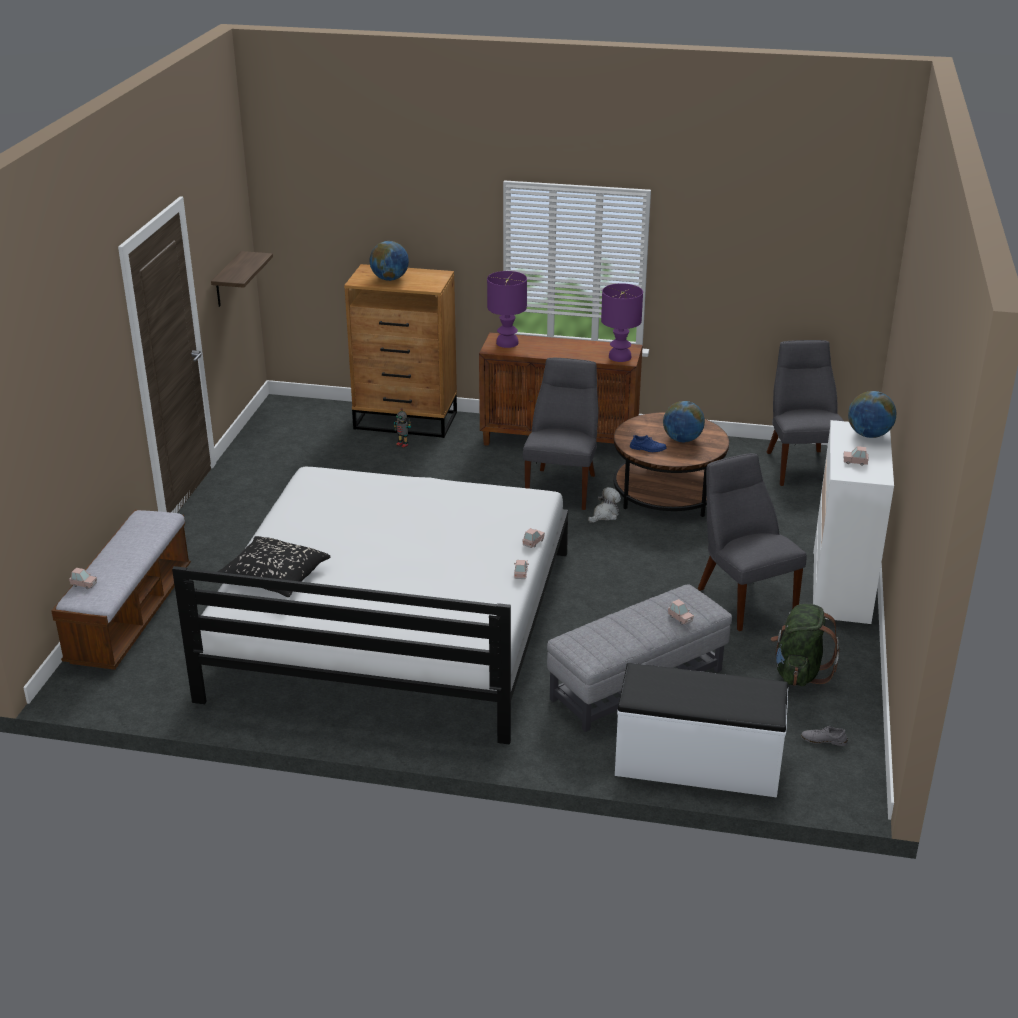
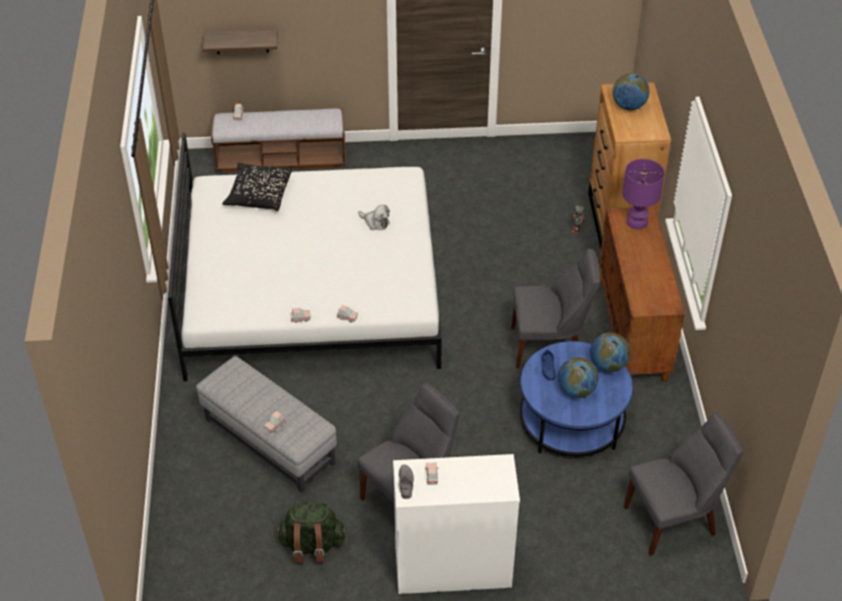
camera: 75 degrees right, 15 degrees up
(228, 280) = (571, 22): shelf -> shelf (241, 41)
(605, 515) = (513, 383): plush toy -> plush toy (375, 222)
(619, 357) = (646, 301): purple table lamp -> none
(667, 492) = (571, 421): brown coffee table -> blue coffee table
(697, 763) = (182, 491): white bench -> none
(823, 740) = (225, 568): grey shoe -> grey shoe (406, 483)
(869, 435) = (491, 484): globe -> globe (608, 365)

